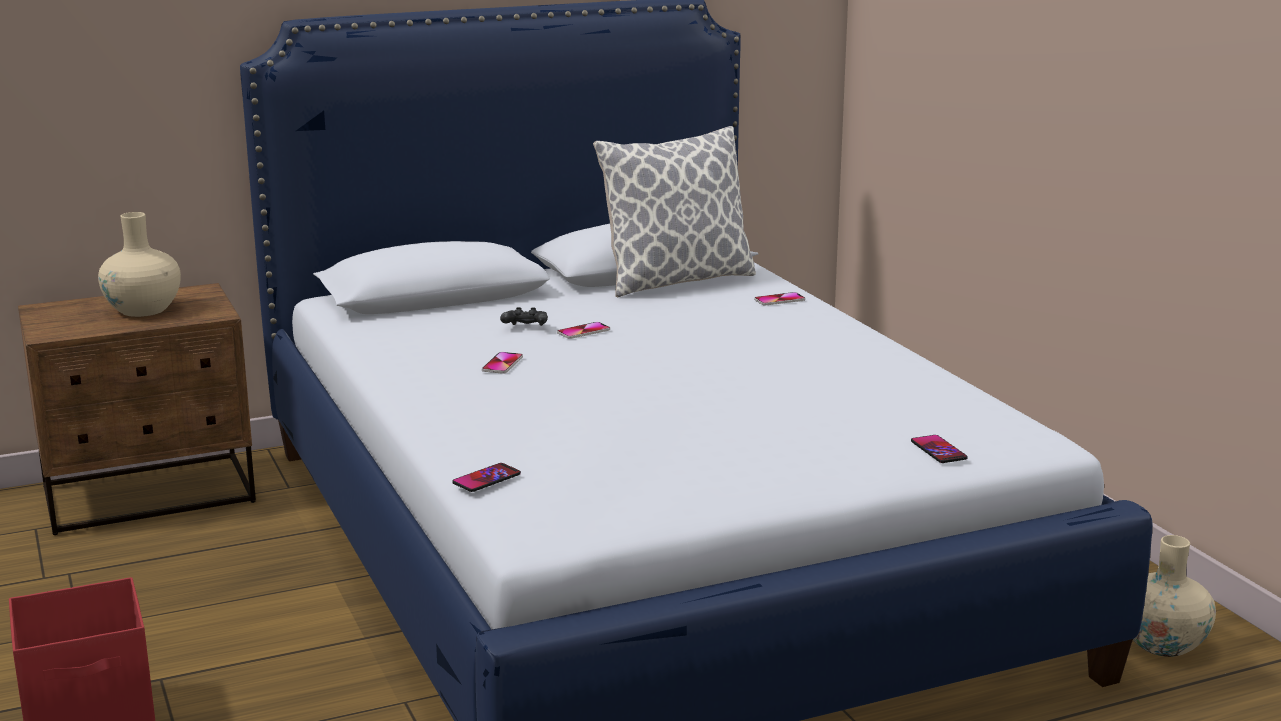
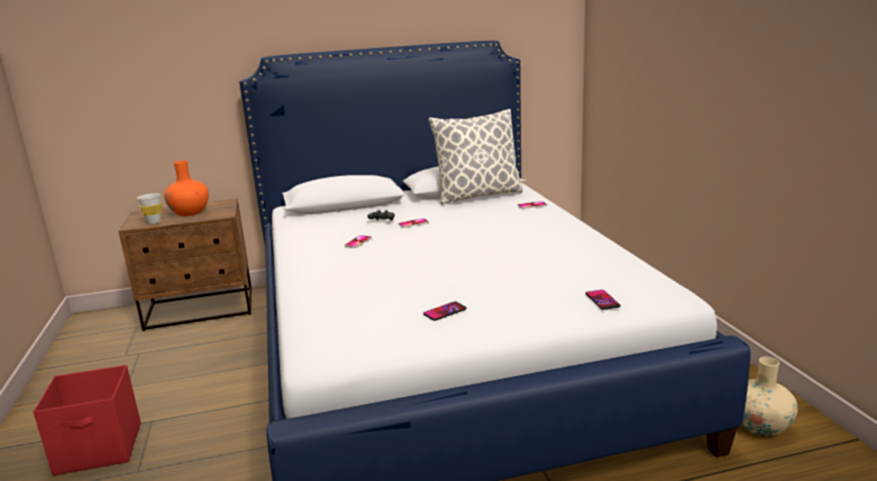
camera: 10 degrees right, 0 degrees up
(85, 328) = (154, 222): none -> white cup
(143, 310) = (190, 212): beige vase -> orange vase
(486, 479) = (308, 315): phone -> phone (445, 312)

